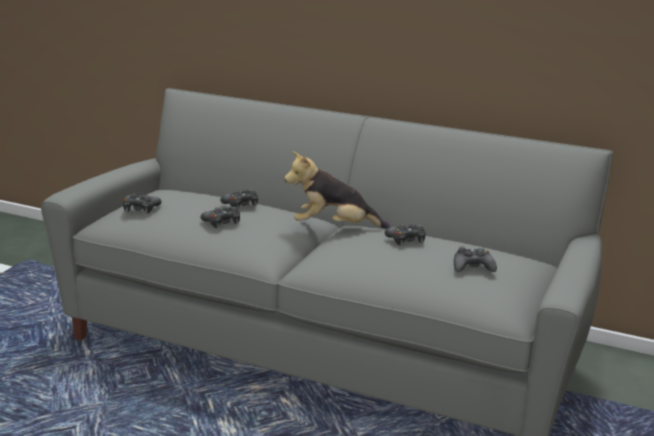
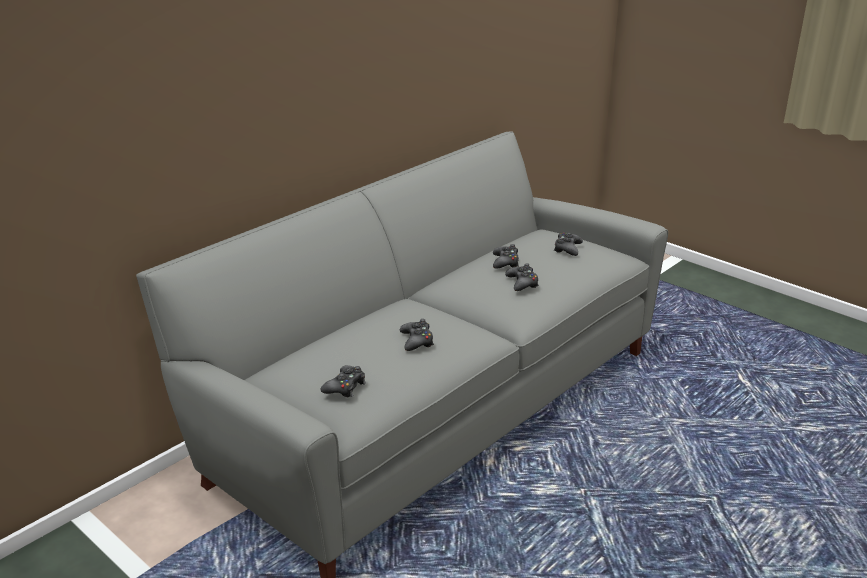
camera: 70 degrees left, 5 degrees up
(241, 204) = (376, 325): black game controller -> black game controller (522, 283)
(334, 227) = (443, 292): plush toy -> none

